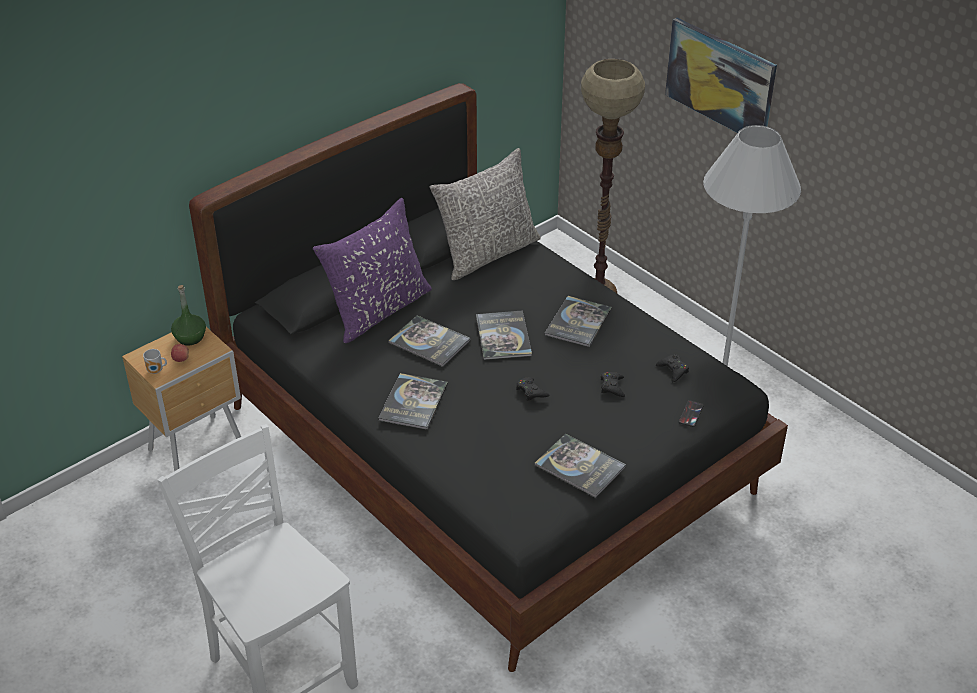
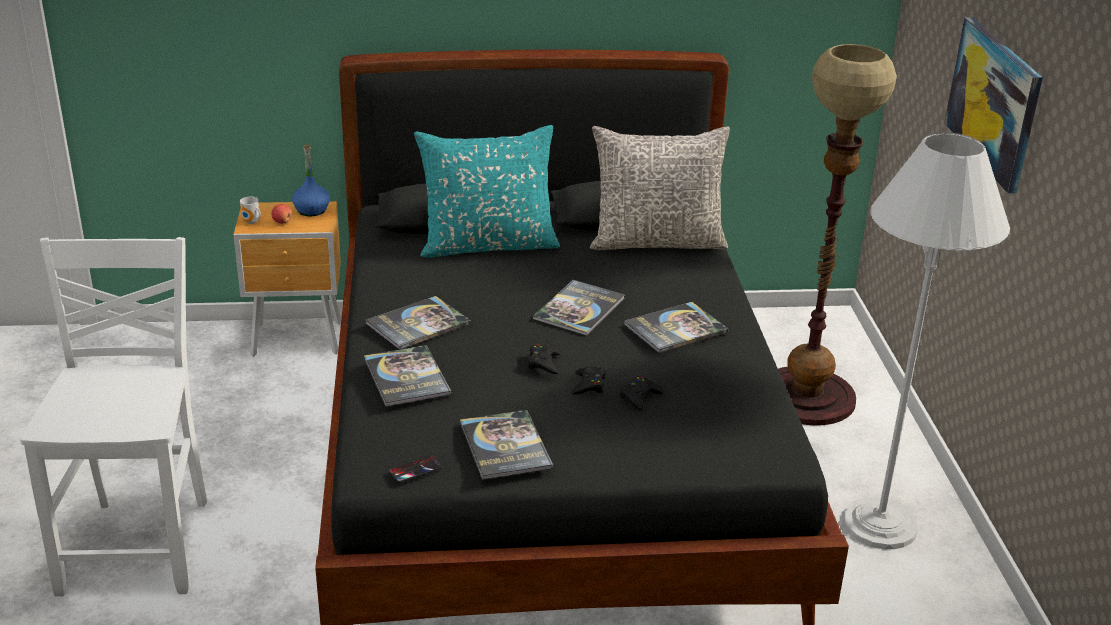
camera: 35 degrees right, 10 degrees down
(190, 337) = (311, 210): green bottle -> blue bottle
(378, 310) = (488, 245): purple pillow -> turquoise pillow
(429, 342) = (500, 285): book -> book (406, 377)
(673, 370) = (729, 411): black game controller -> black game controller (588, 385)
(691, 414) = (697, 458): phone -> phone (415, 469)

